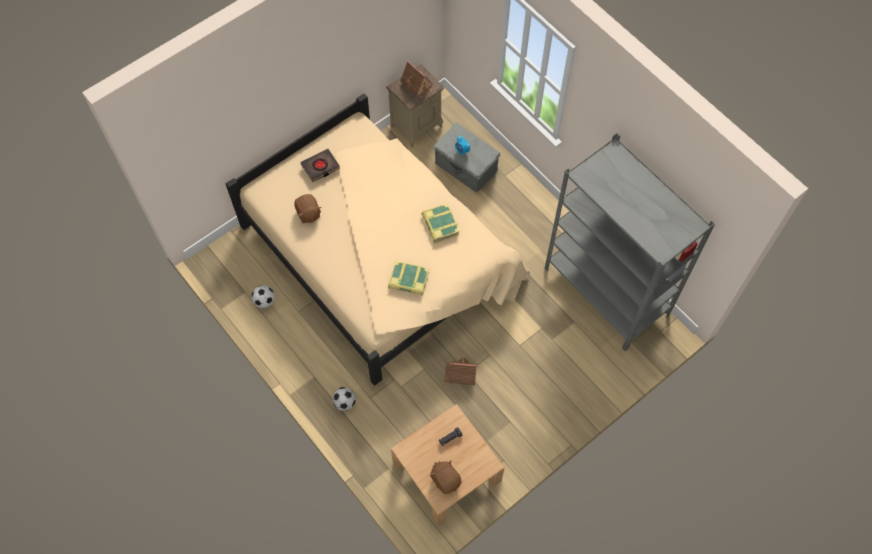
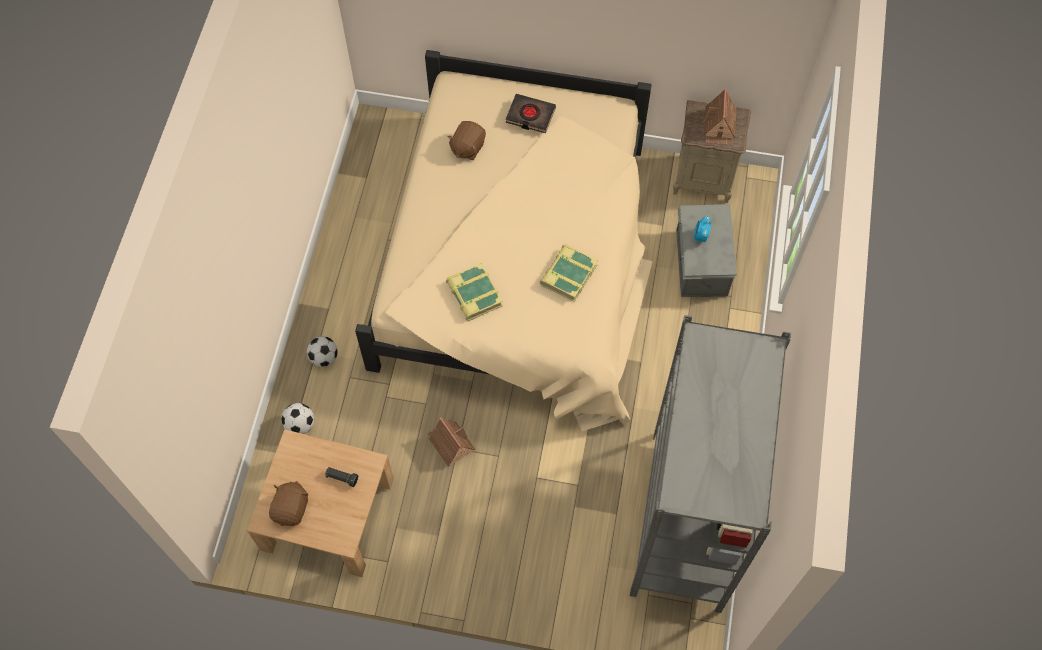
camera: 50 degrees right, 0 degrees up
(264, 301) = (371, 202): football -> football (300, 425)

